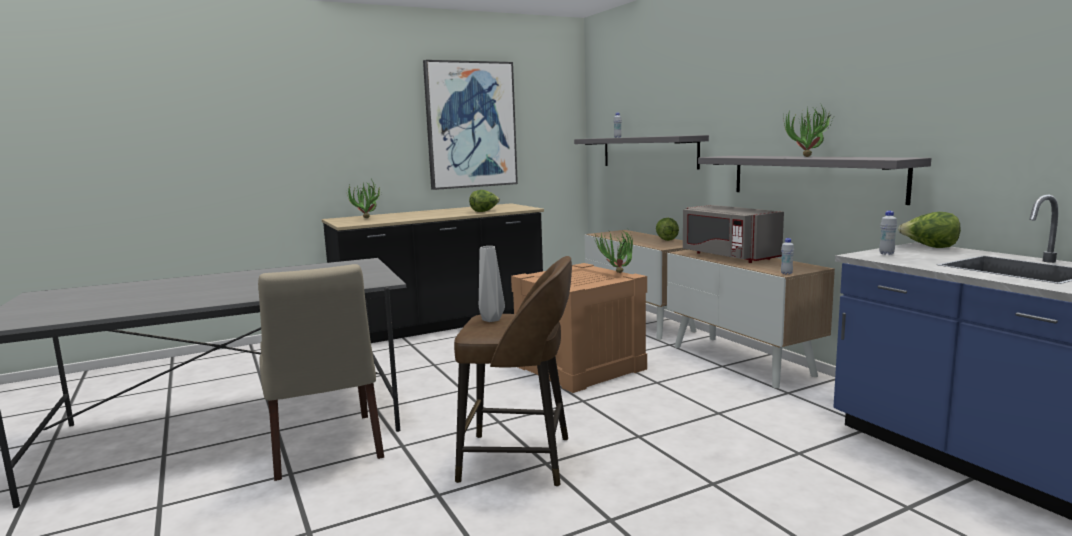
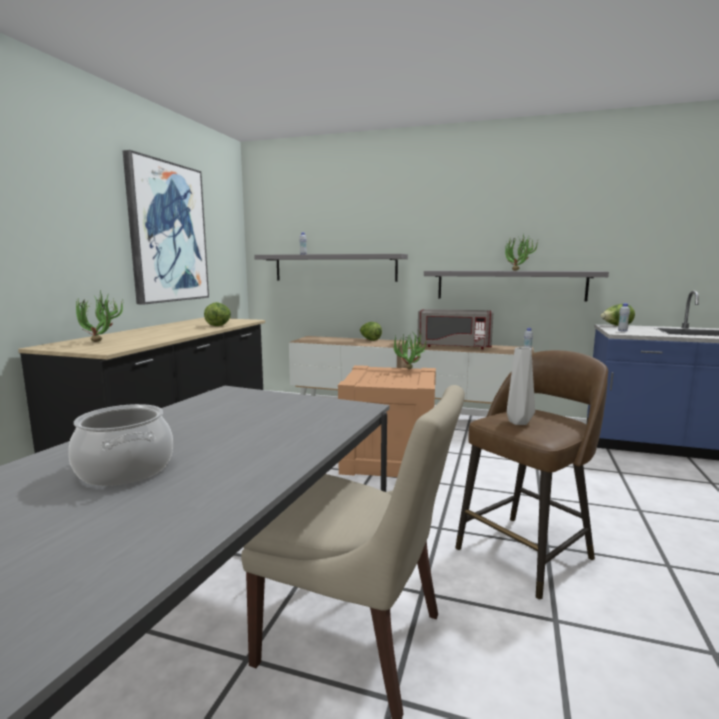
camera: 45 degrees left, 0 degrees up
(211, 285) = (126, 469): none -> cooking pot

